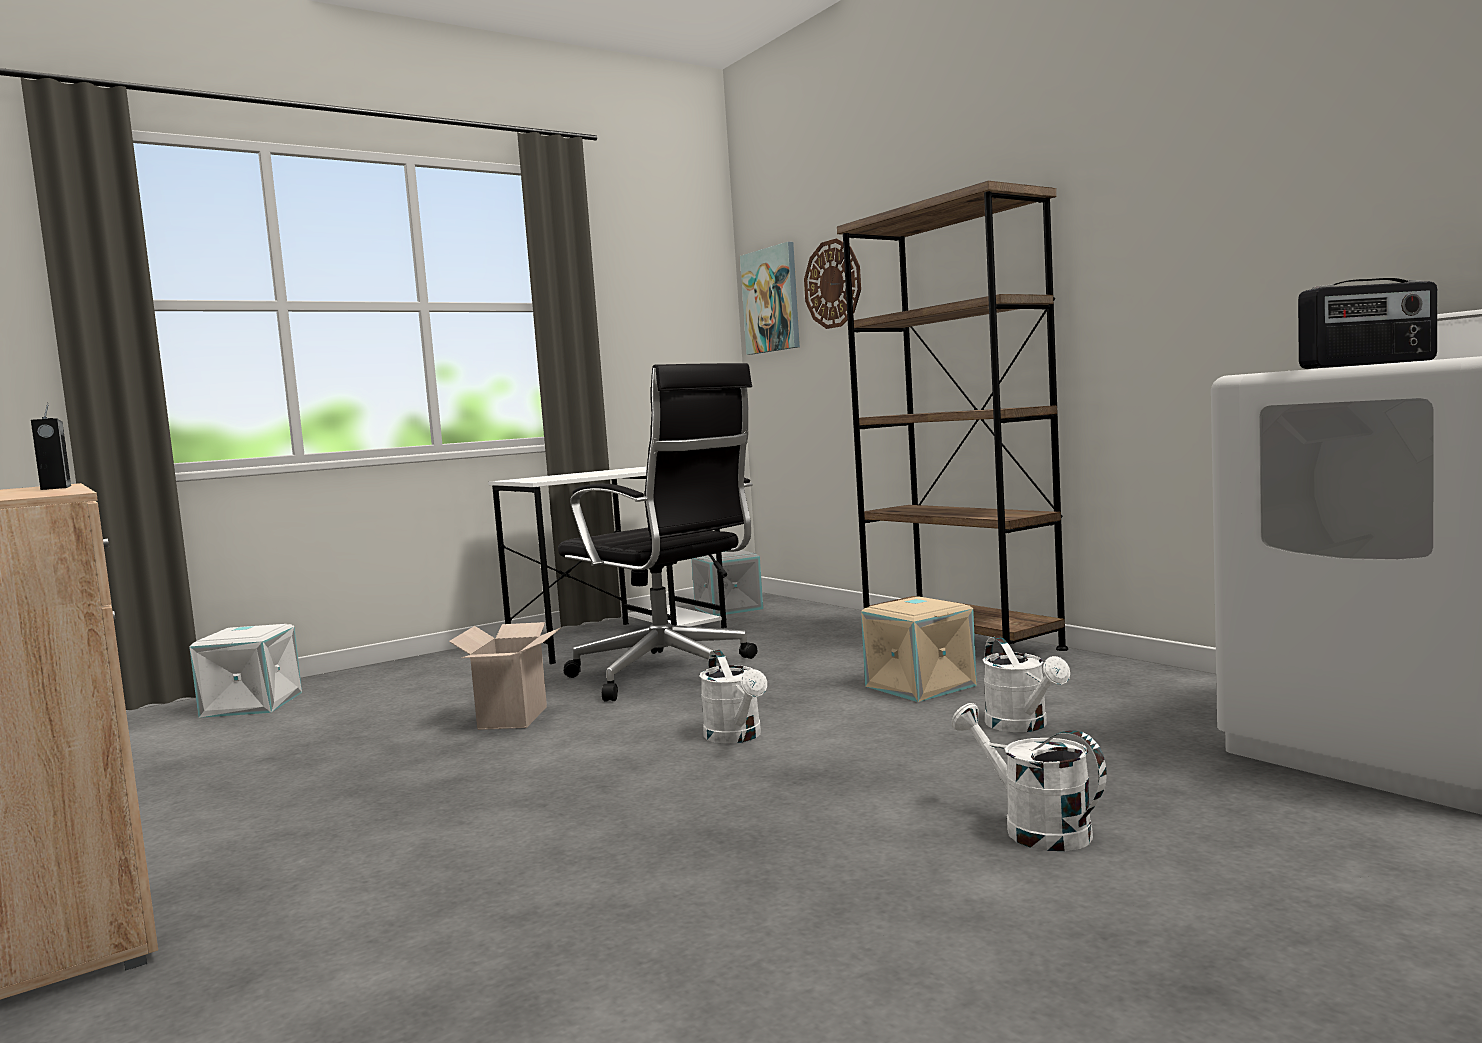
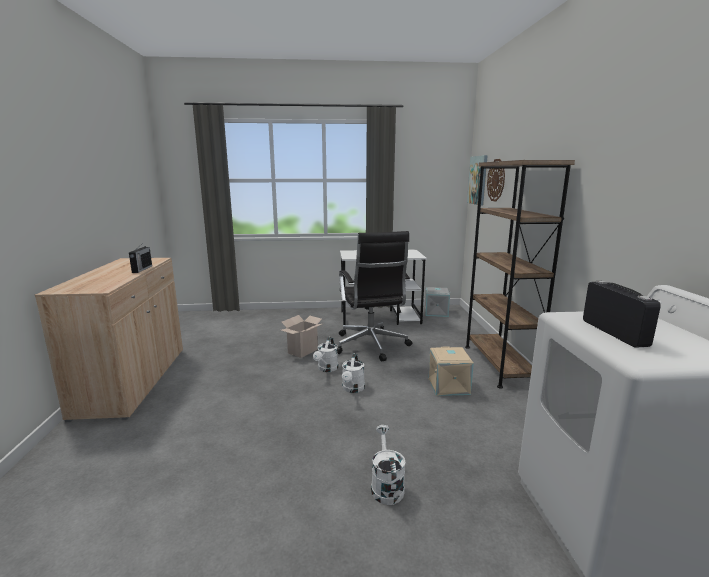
camera: 30 degrees right, 10 degrees up
(253, 704) = (249, 318): white storage box -> none
(1023, 726) = (456, 427): white watering can -> white watering can (326, 369)
(1368, 364) = (614, 333): radio -> radio turned 120 degrees counterclockwise

